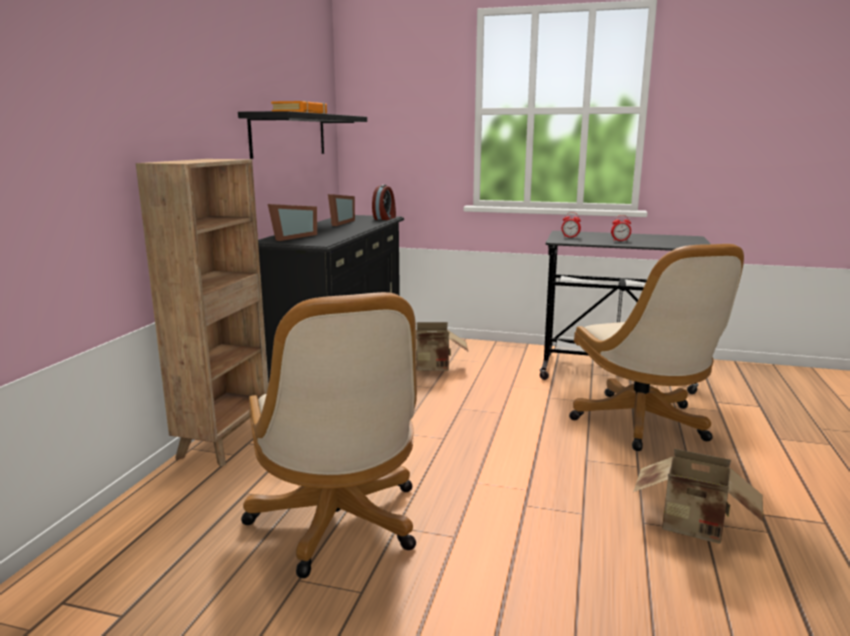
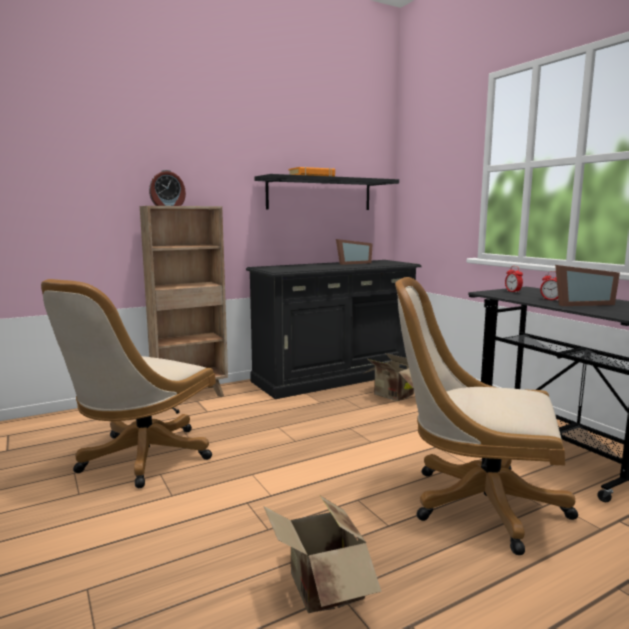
camera: 45 degrees right, 5 degrees down
(291, 237) = (282, 267): picture frame -> picture frame (580, 304)
(385, 218) = (399, 263): alarm clock -> alarm clock (168, 205)
(645, 426) = (474, 502): office chair -> office chair turned 75 degrees clockwise

